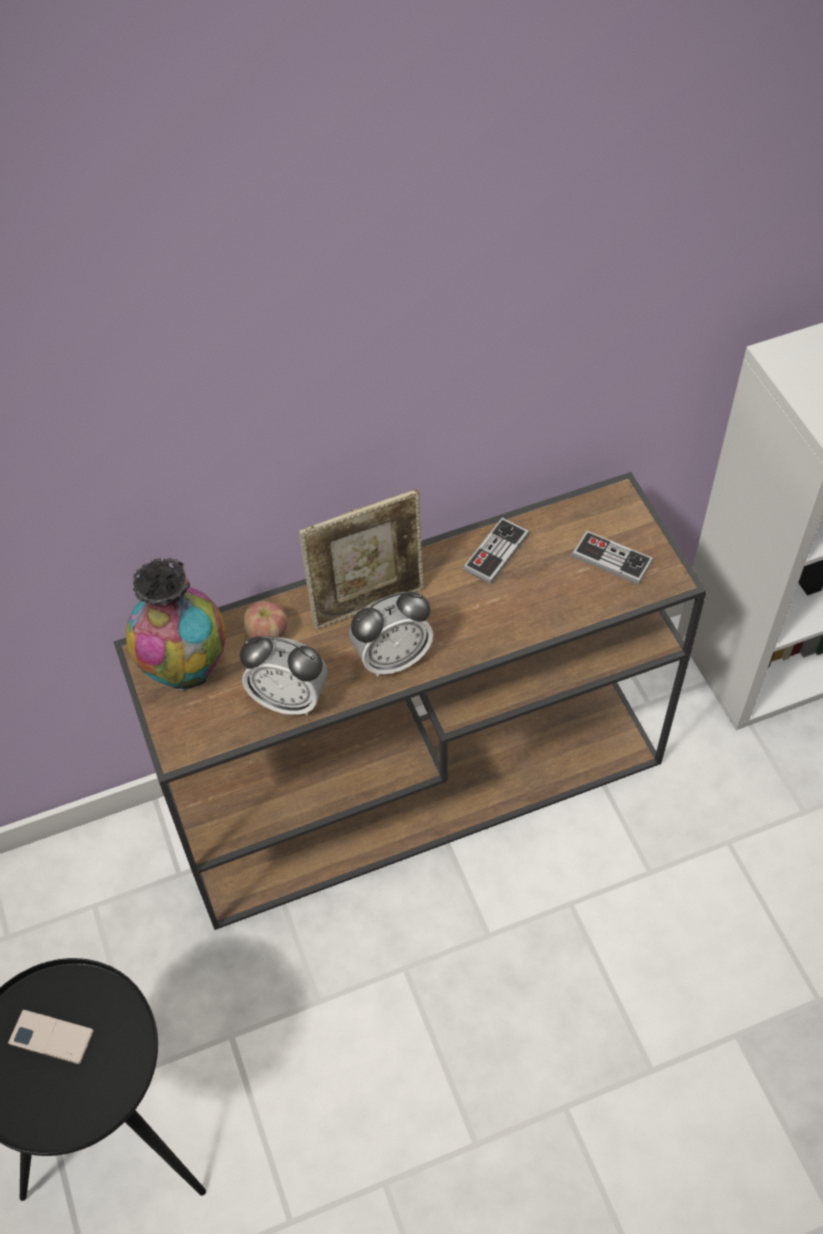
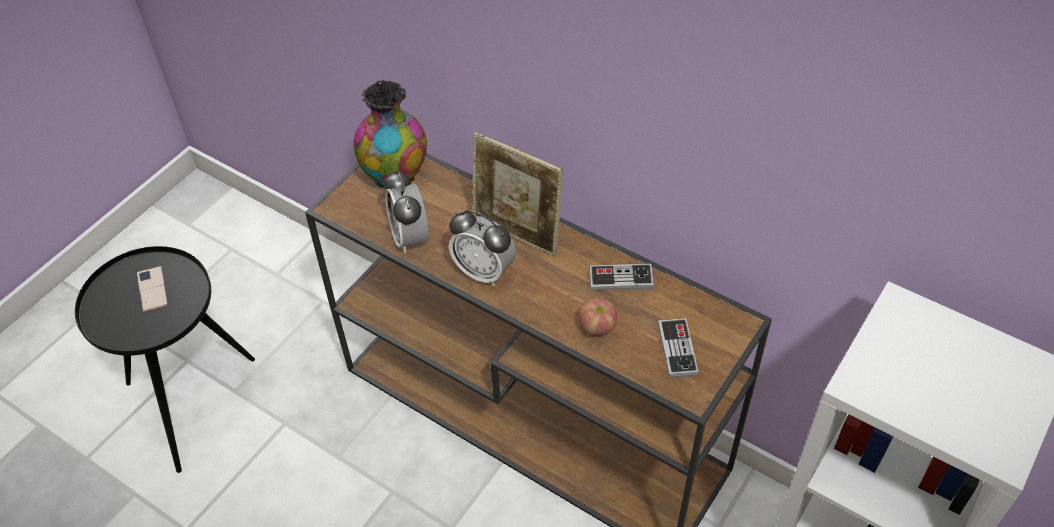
camera: 55 degrees right, 5 degrees down
(267, 634) = (450, 199): apple -> apple (597, 327)

